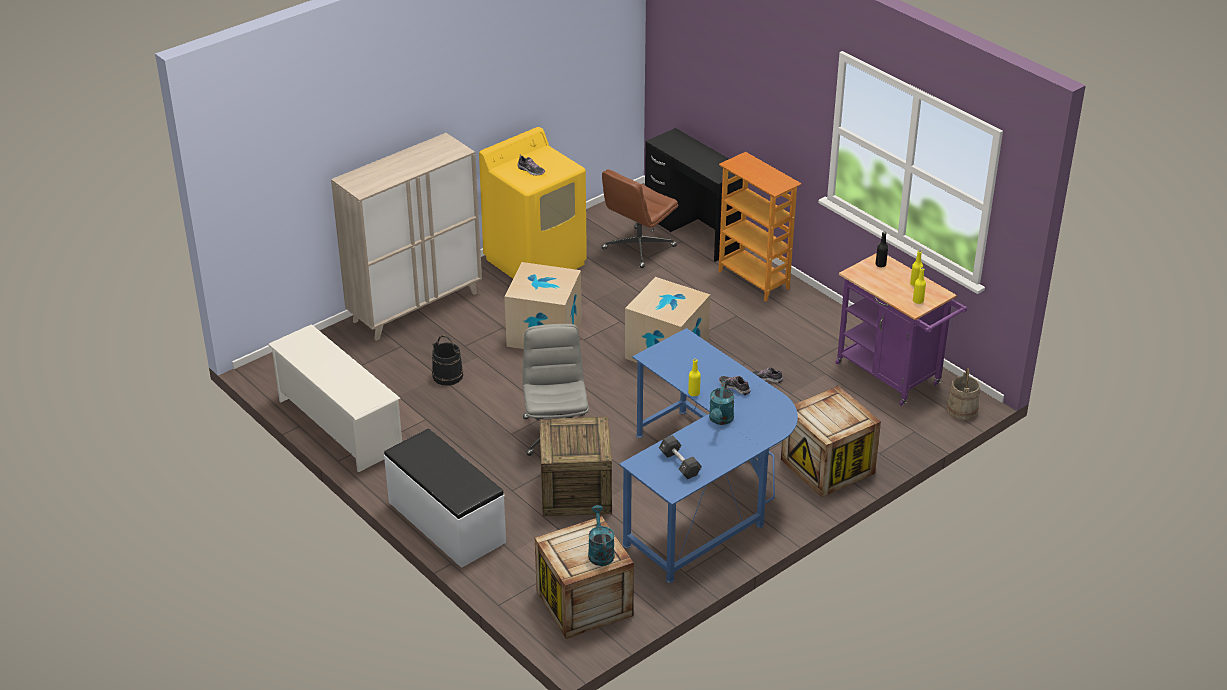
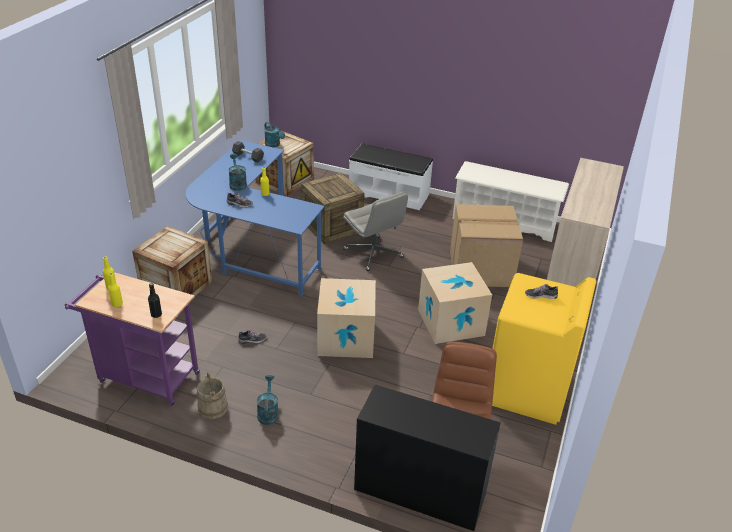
camera: 150 degrees right, 0 degrees up
(448, 376) = (480, 269): black bucket -> cardboard box
(754, 280) = (318, 444): bookcase -> none
(784, 313) = (268, 412): none -> turquoise watering can
(962, 410) = (75, 364): beige bucket -> beige bucket (212, 408)

